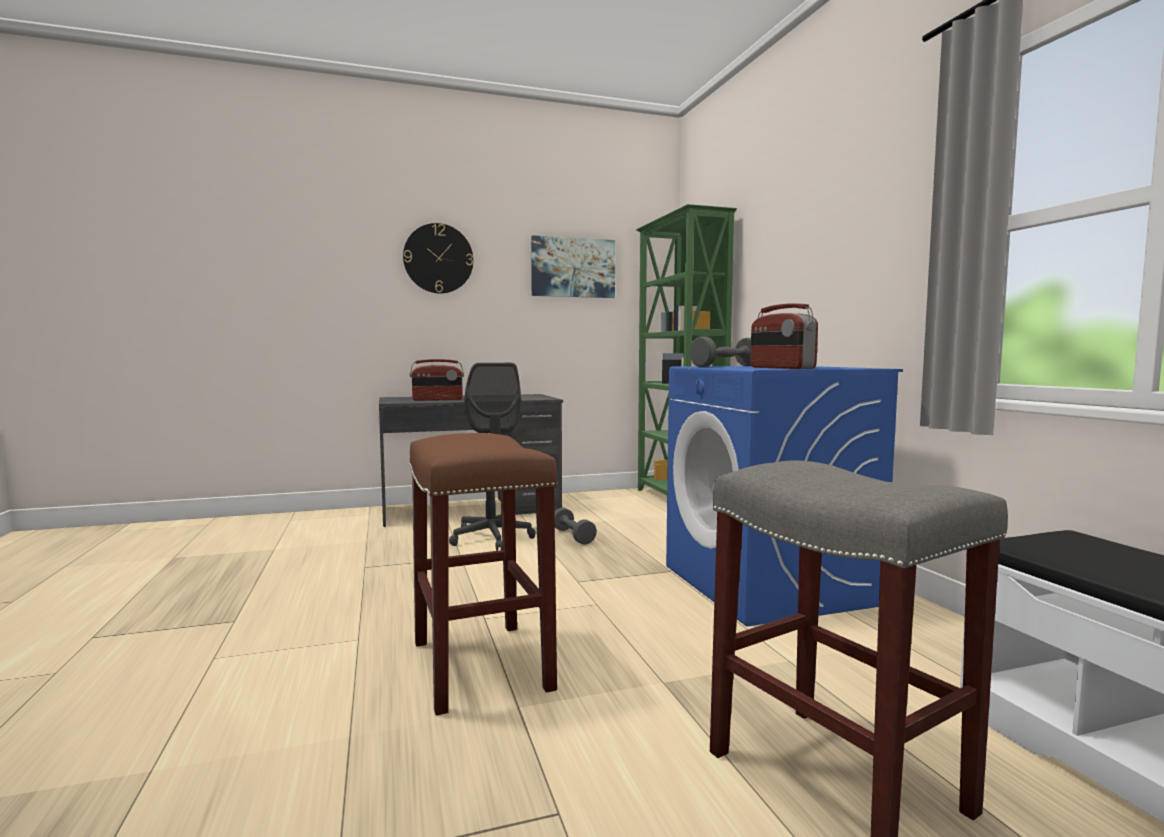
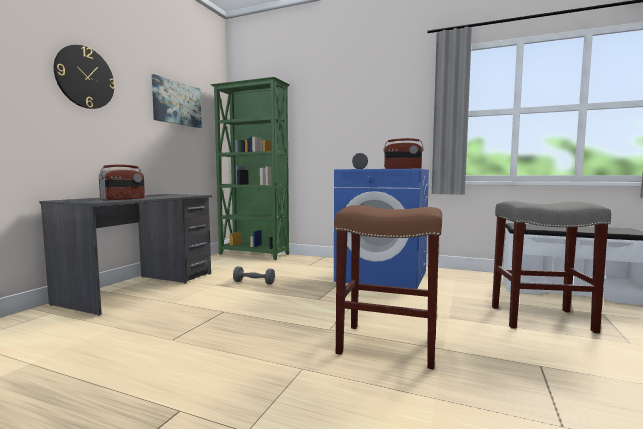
camera: 50 degrees left, 0 degrees up
(491, 538) = (209, 297): grey office chair -> none

